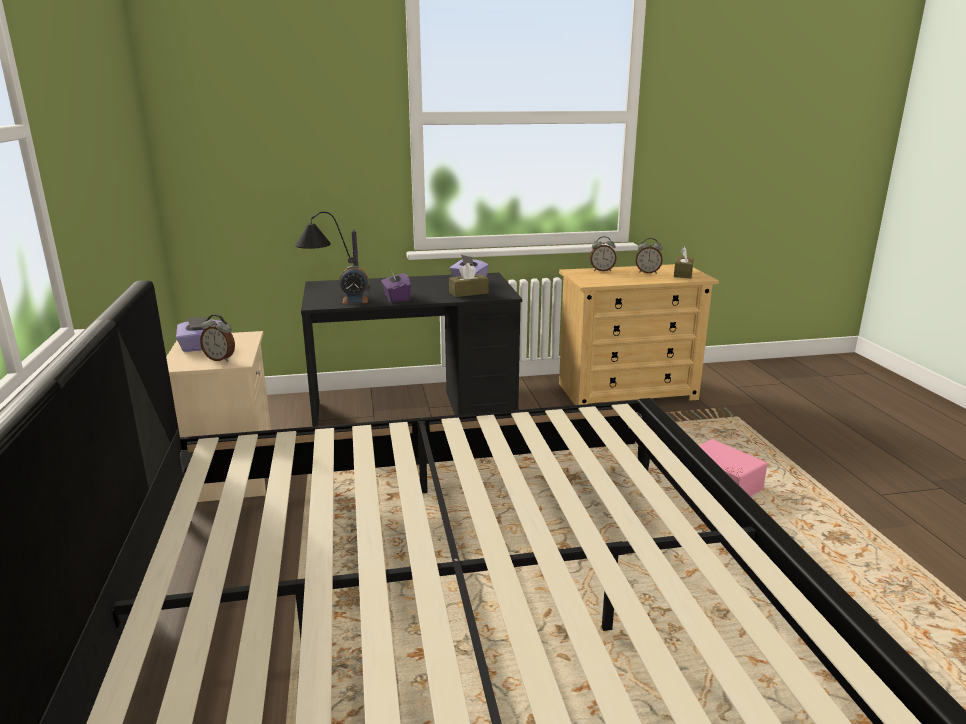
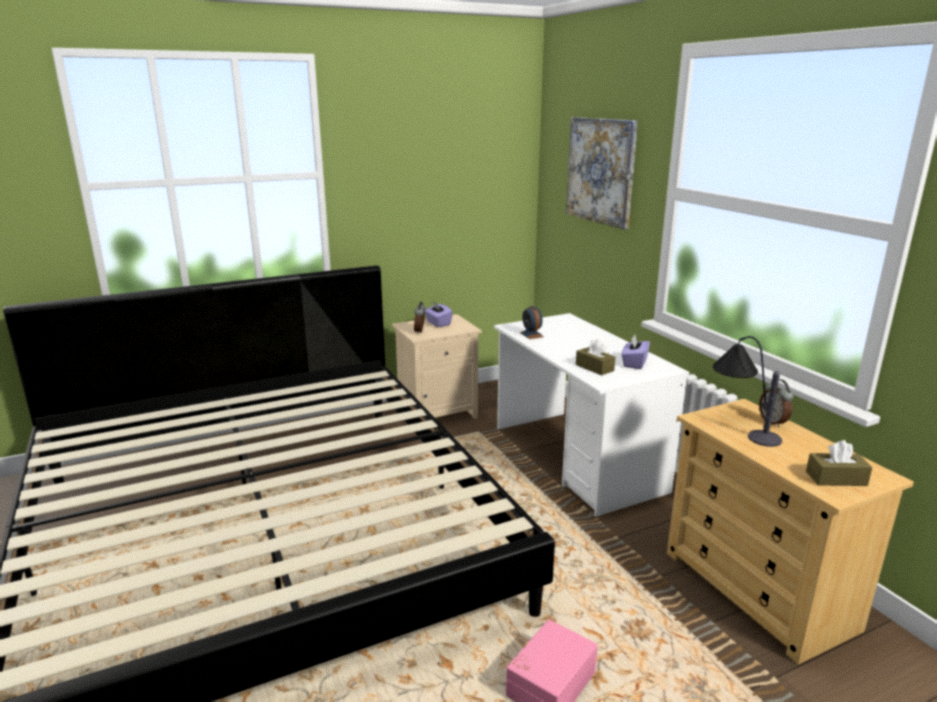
camera: 75 degrees right, 0 degrees up
(294, 109) = (601, 171): none -> picture
(331, 286) = (562, 322): table lamp -> table lamp (740, 425)
(396, 298) = (551, 345): purple tissue box -> none
(414, 414) = (576, 459): black desk -> white desk
(648, 272) = (806, 452): alarm clock -> none

